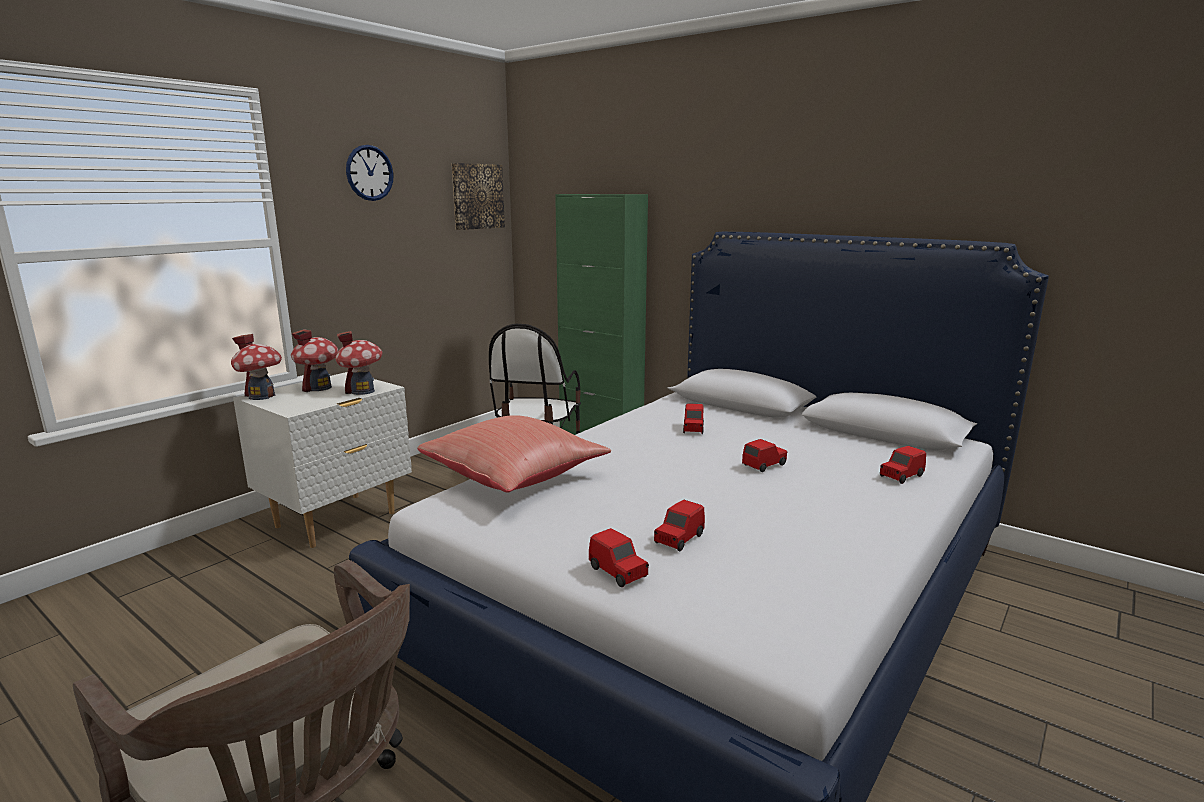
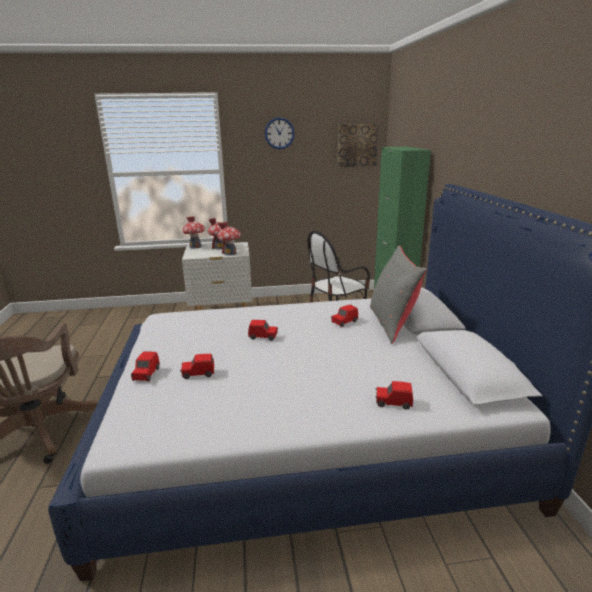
camera: 45 degrees right, 5 degrees up
(515, 477) = (210, 316): red pillow -> none
(739, 416) = (392, 324): none -> grey pillow
(764, 465) = (328, 358): red toy car -> red toy car (263, 337)

